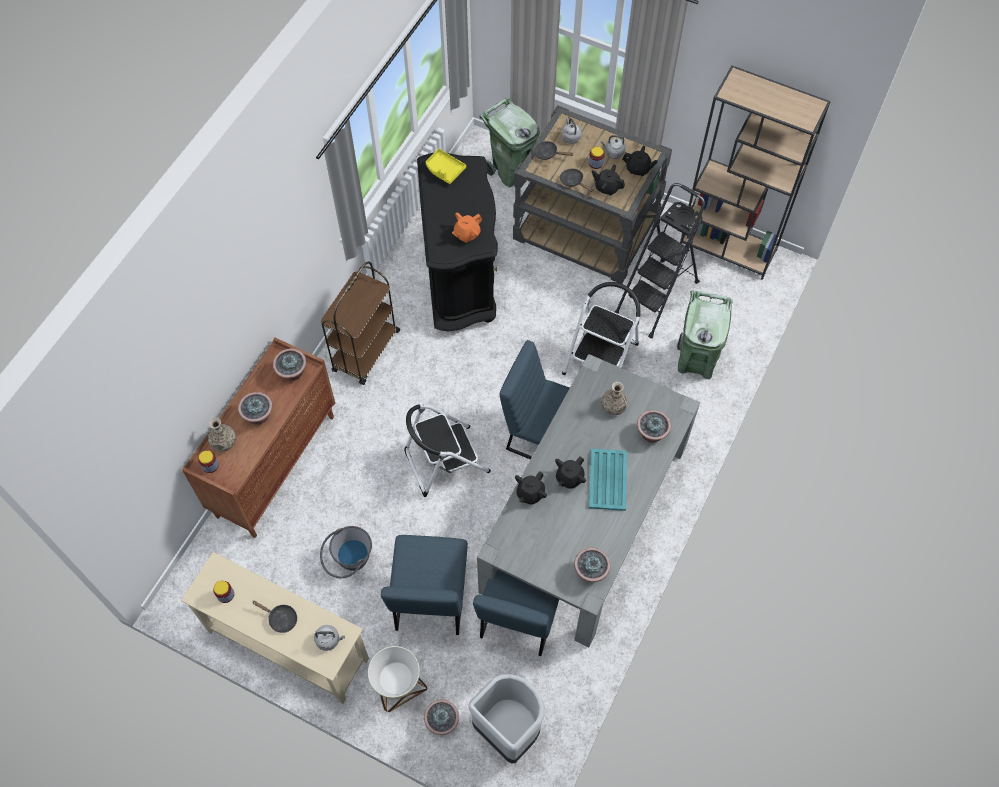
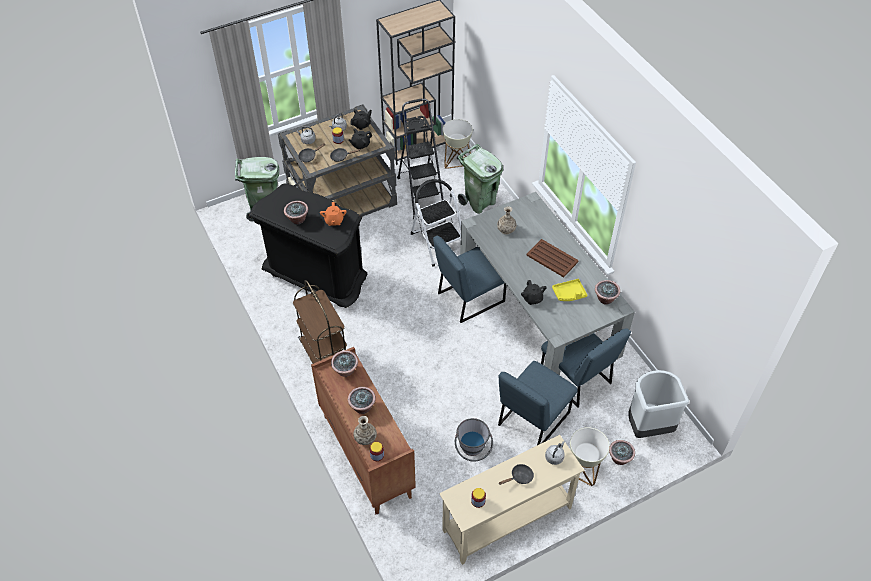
camera: 55 degrees left, 10 degrees down
(429, 599) = (532, 420): blue chair -> blue chair turned 90 degrees clockwise
(444, 170) = (274, 206): yellow tray -> yellow tray (569, 294)
(444, 461) = (442, 359): step ladder -> none
(569, 478) = (536, 275): black teapot -> none
(608, 479) = (551, 258): turquoise tray -> brown tray
(651, 434) = (538, 223): potted plant -> potted plant (297, 219)
(741, 300) = (457, 160): none -> planter

